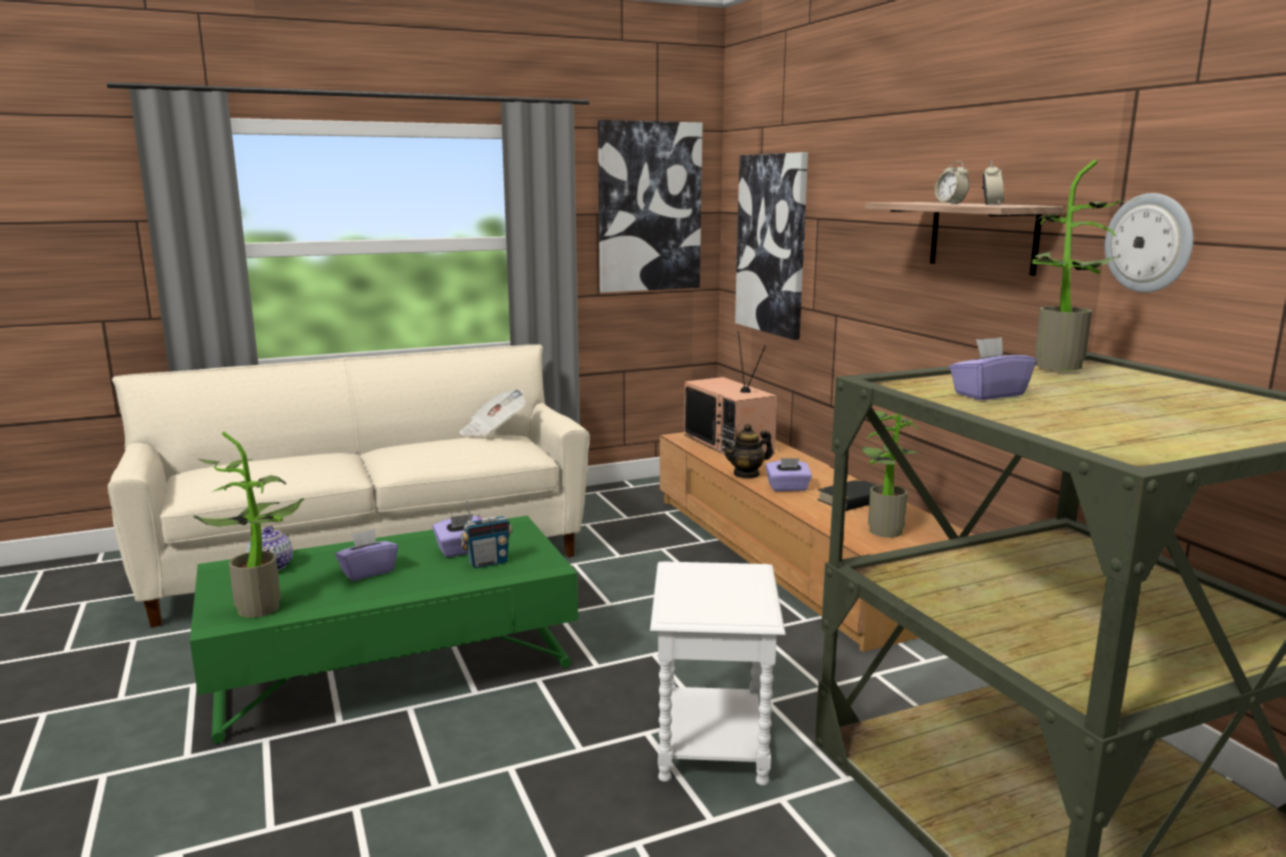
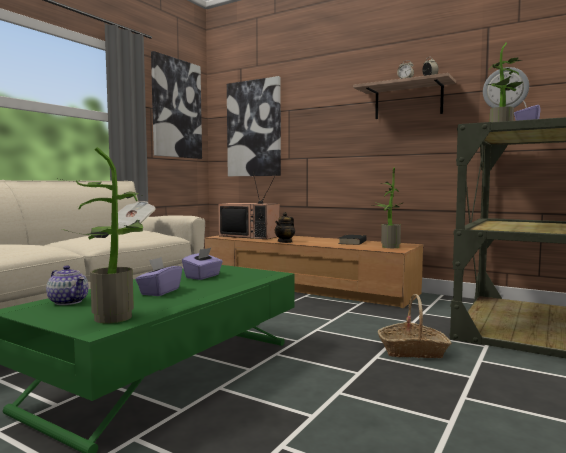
camera: 35 degrees left, 10 degrees down
(488, 562) = (233, 277): radio -> none
(715, 742) = (413, 351): white side table -> basket
(788, 488) = (315, 243): purple tissue box -> none

